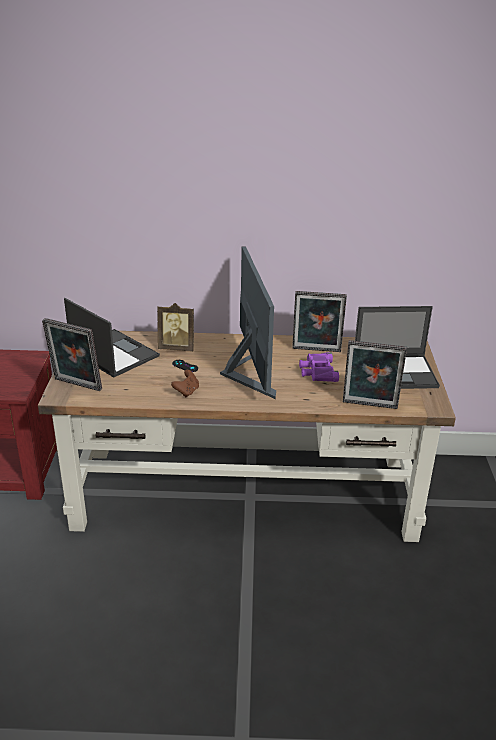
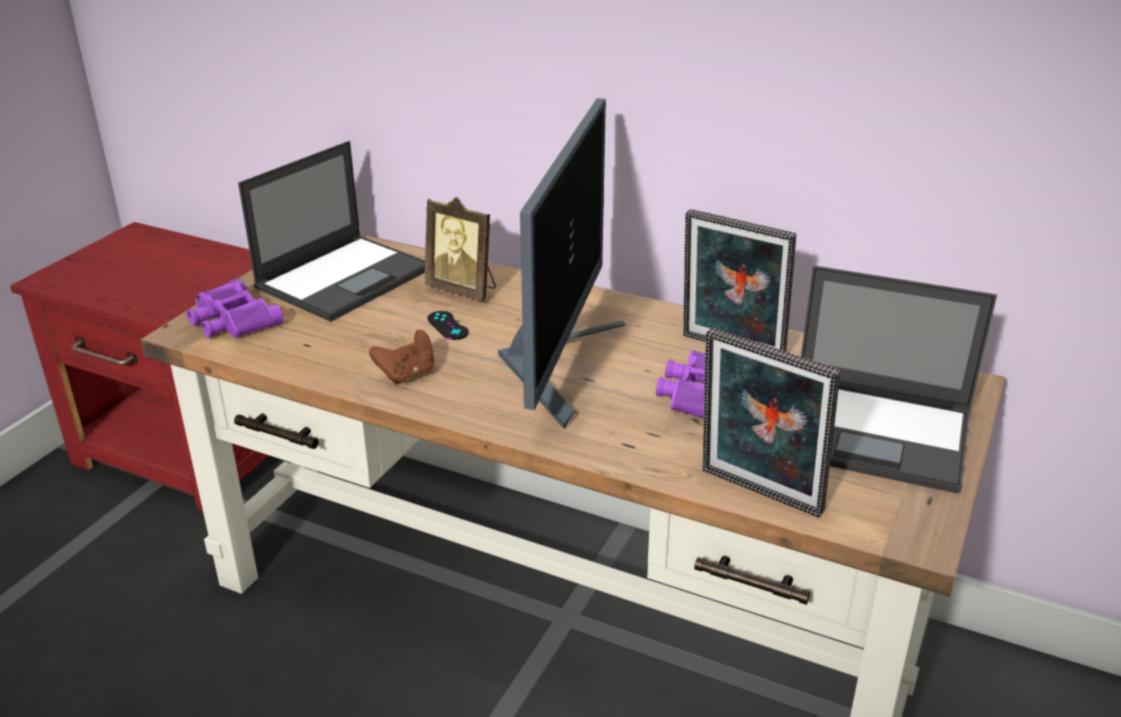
camera: 25 degrees right, 0 degrees up
(76, 385) = (232, 320): picture frame -> purple binoculars
(113, 353) = (345, 277): laptop -> laptop turned 60 degrees clockwise

